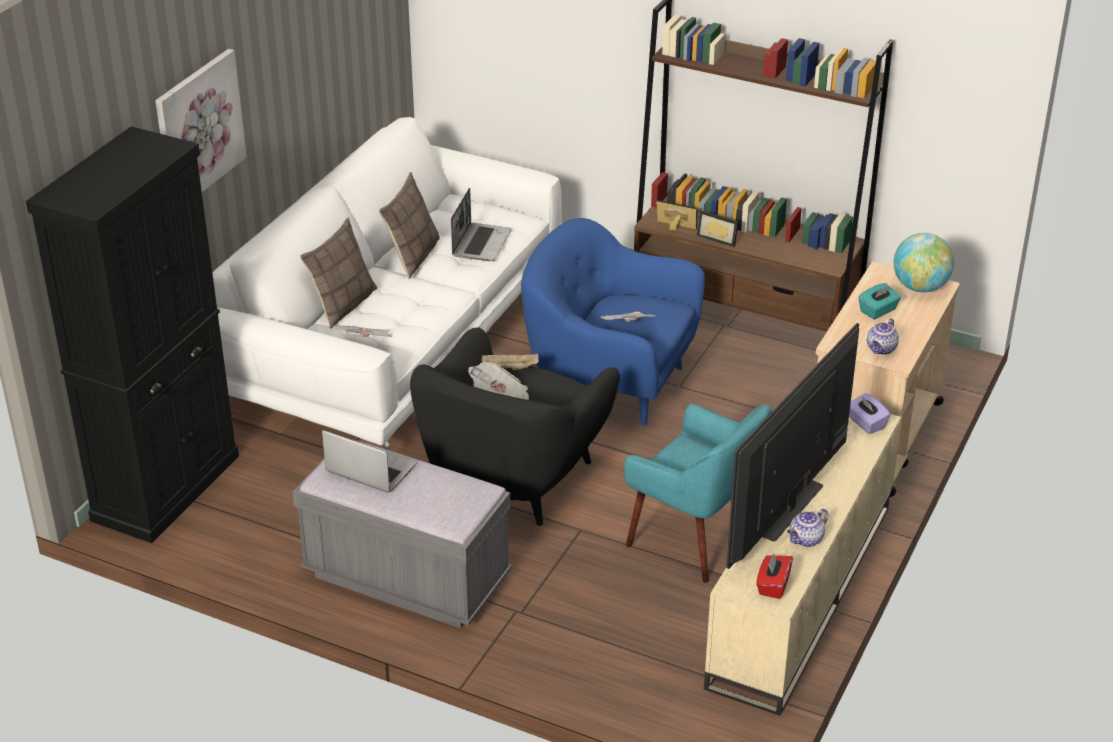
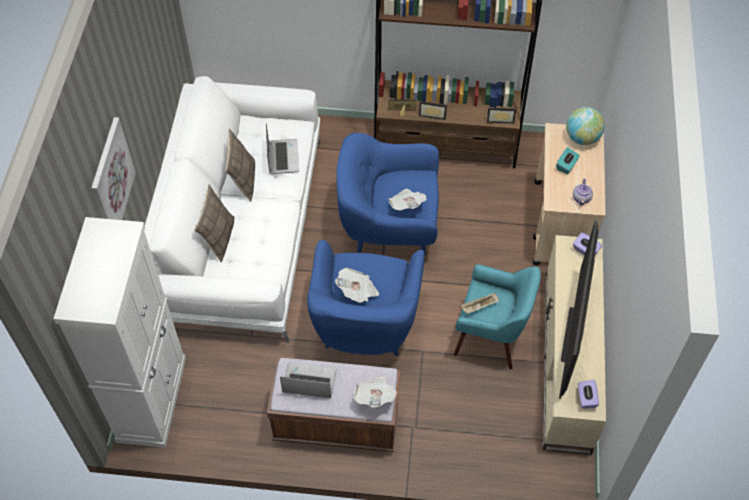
camera: 20 degrees left, 20 degrees up
(166, 487) = (152, 399): black cabinet -> white cabinet
(366, 344) = (251, 269): newspaper -> newspaper (375, 396)
(406, 578) = (336, 423): grey bench -> brown bench
(509, 368) = (348, 261): beige tray -> beige tray (479, 307)
(513, 480) = (365, 324): black armchair -> blue armchair
(773, 585) = (586, 398): red tissue box -> purple tissue box
(806, 540) = (589, 356): teapot -> none
(816, 262) = (500, 119): none -> picture frame

